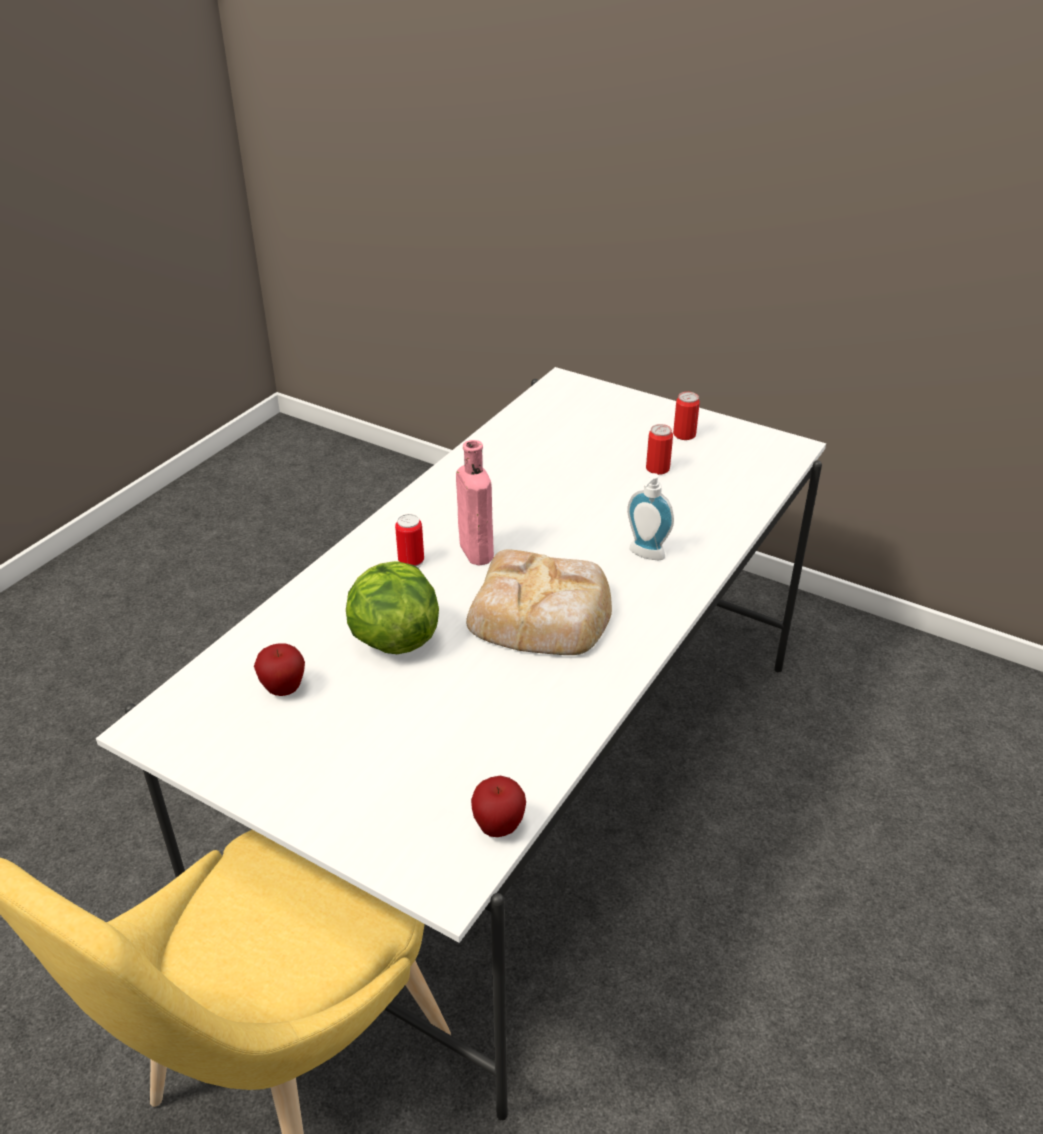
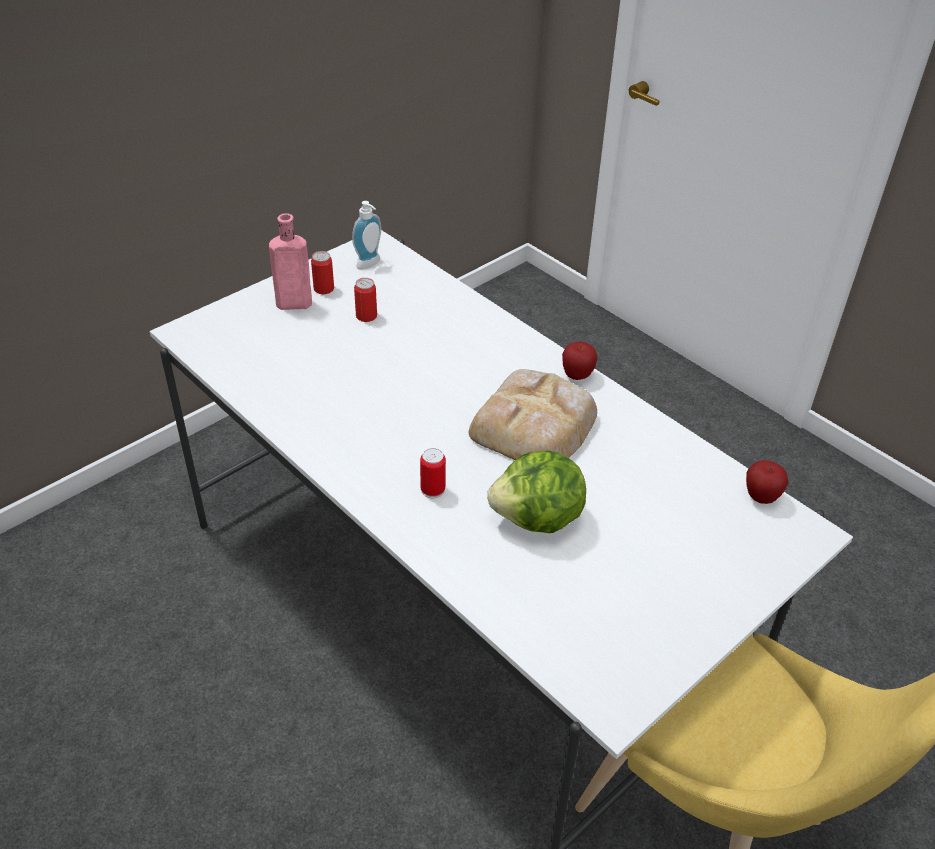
camera: 75 degrees left, 5 degrees up
(284, 689) = (585, 602): apple -> apple (577, 376)
(475, 550) = (433, 446): pink bottle -> pink bottle (291, 304)
(645, 555) = (483, 354): soap dispenser -> soap dispenser (370, 264)

